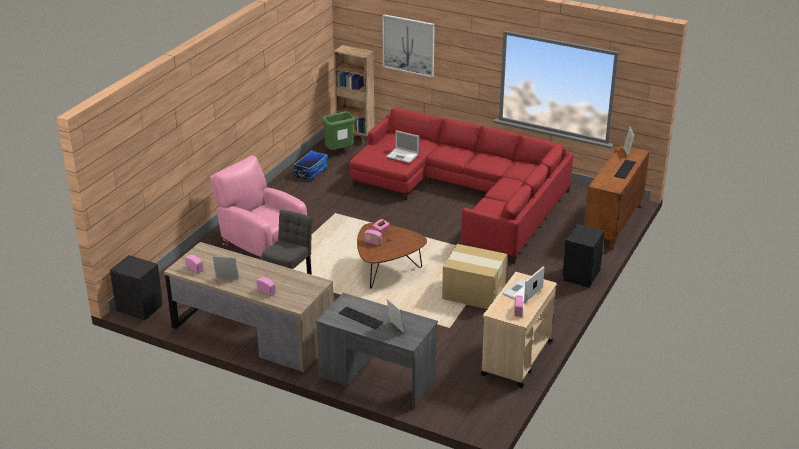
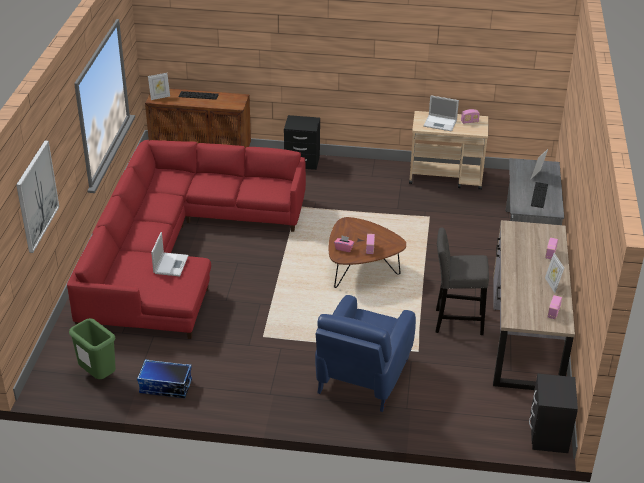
camera: 110 degrees left, 5 degrees up
(261, 244) = (362, 378): pink armchair -> blue armchair
(355, 137) = (49, 371): brown bookcase -> none
(474, 293) = (366, 212): cardboard box -> none

